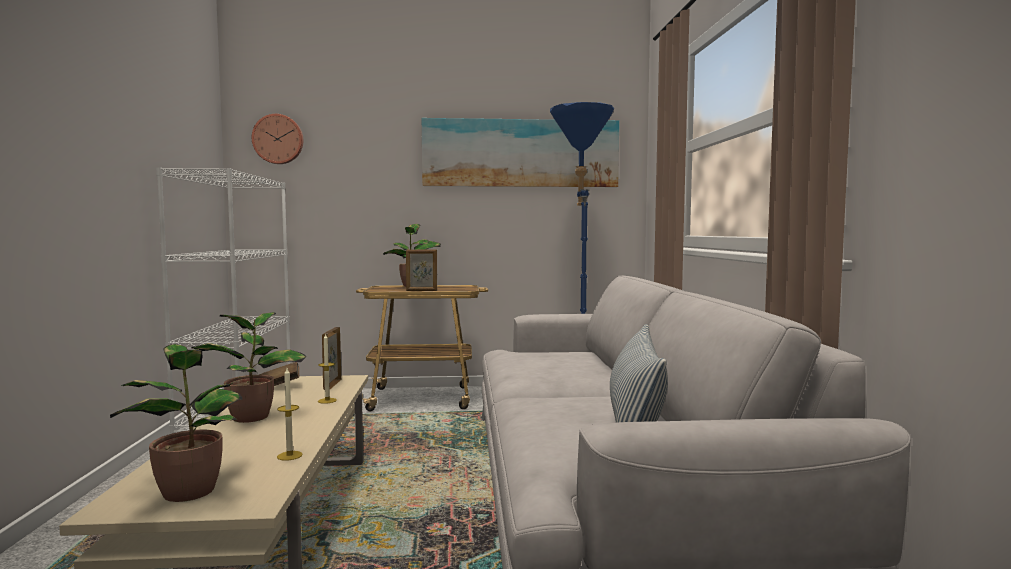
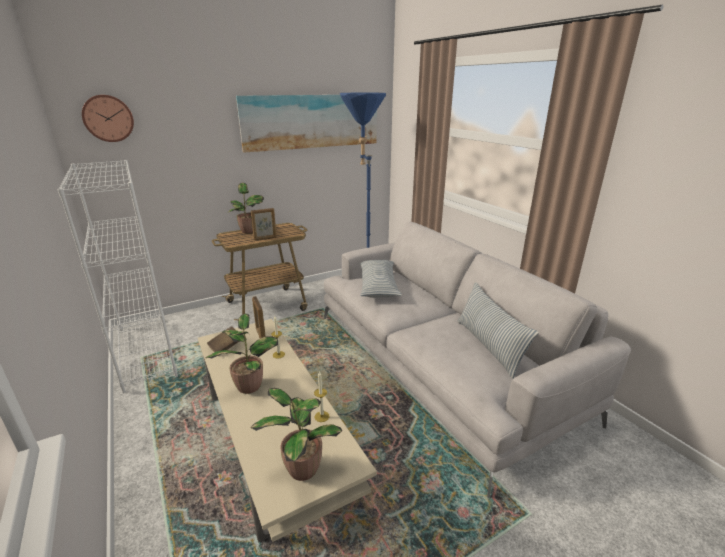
camera: 25 degrees left, 20 degrees up
(543, 358) = (378, 285): none -> pillow

